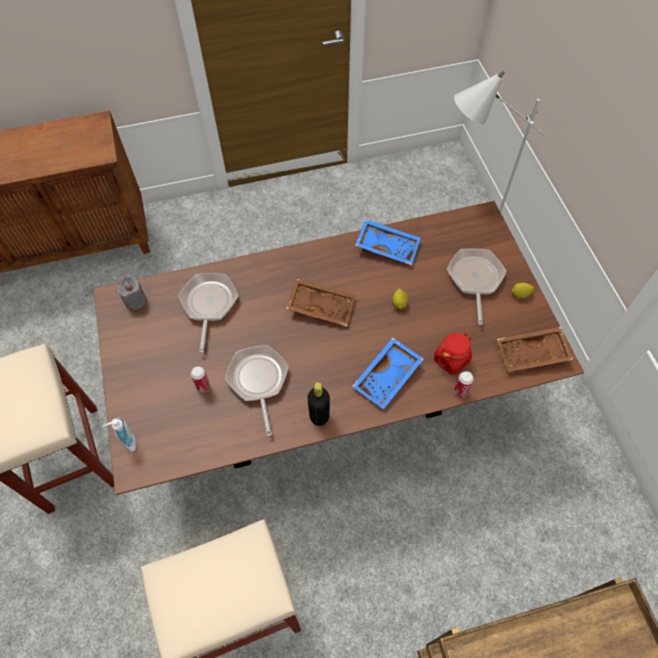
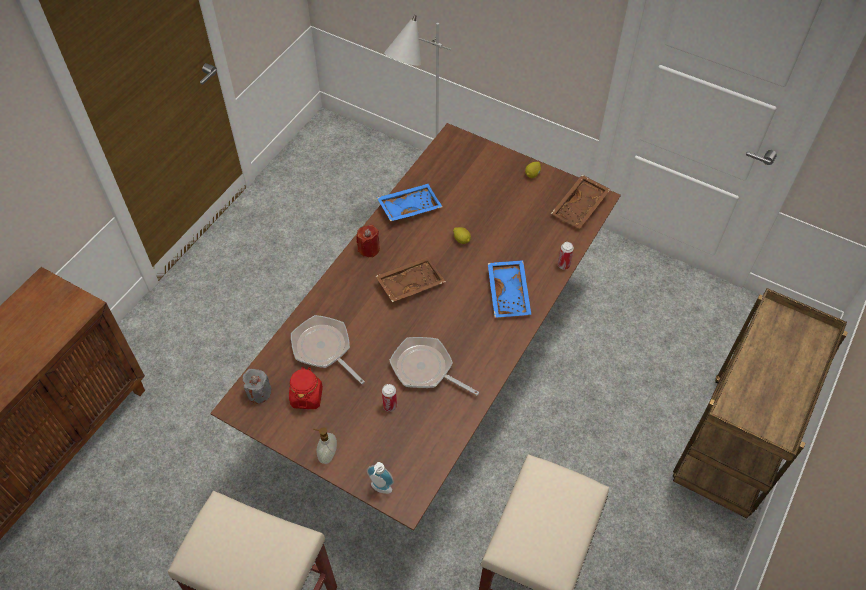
camera: 45 degrees left, 5 degrees down
(125, 384) = (327, 454): none -> soap dispenser
(319, 416) = (493, 355): black bottle -> none
(322, 256) = (369, 249): none -> red candle
(451, 359) = (536, 249): red jar -> red jar (306, 396)
(475, 279) = (493, 186): frying pan -> none

